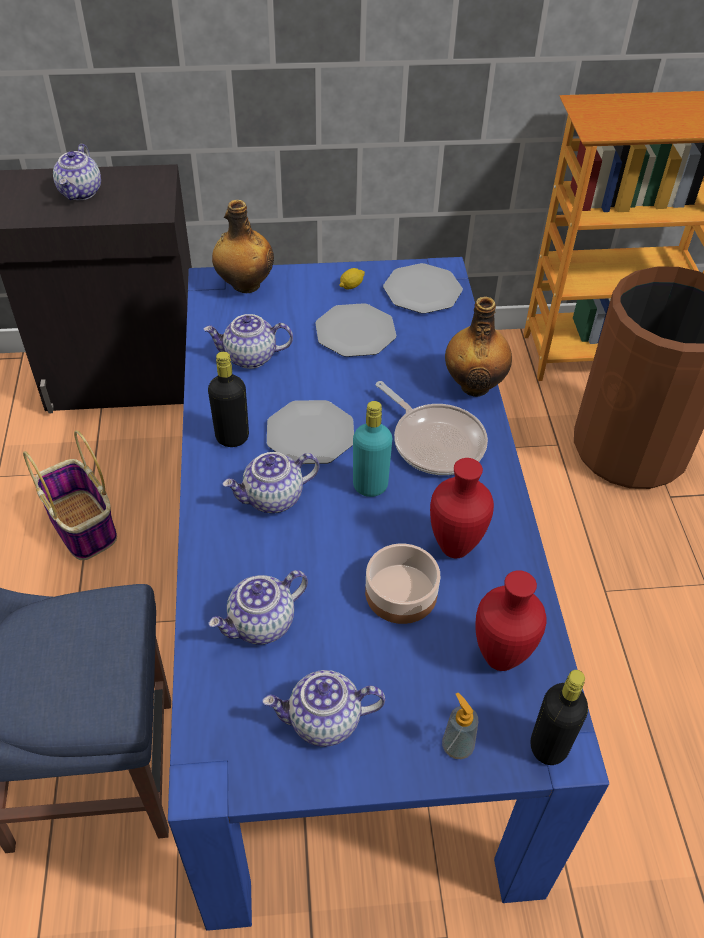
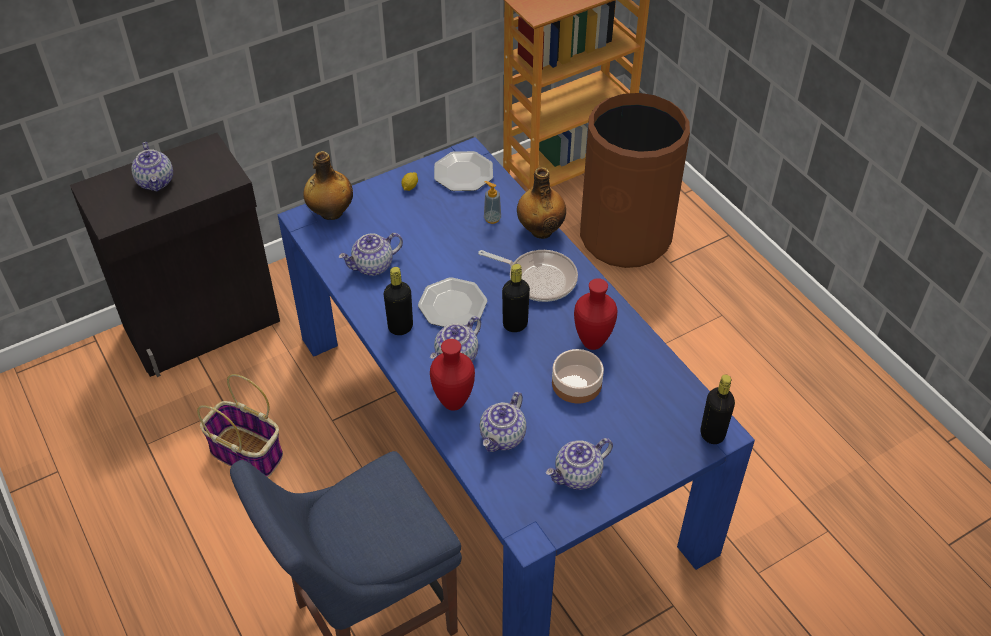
camera: 25 degrees left, 0 degrees up
(355, 332) = (435, 221): plate -> none
(370, 486) = (515, 324): turquoise bottle -> black bottle
(457, 746) = (662, 456): soap dispenser -> soap dispenser (492, 218)
(502, 657) = (659, 396): red vase -> red vase (455, 402)

